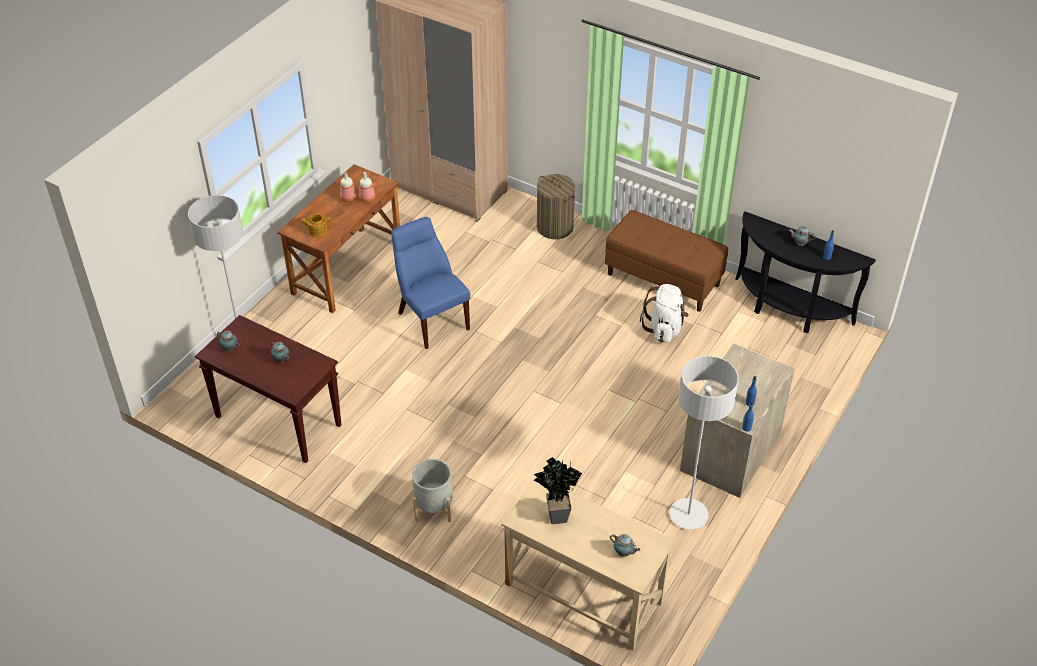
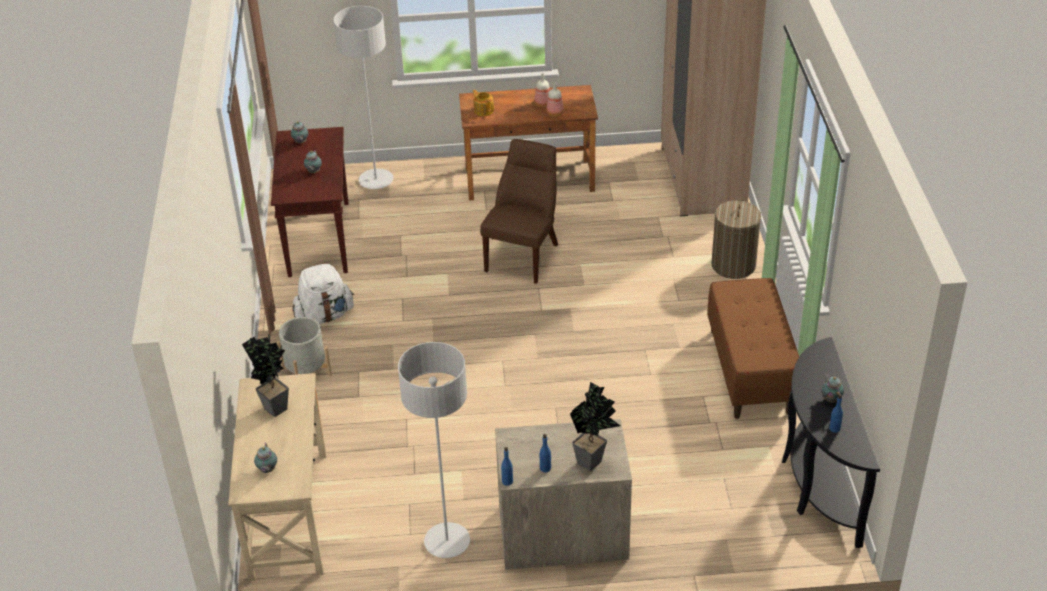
camera: 55 degrees right, 5 degrees down
(431, 319) = (524, 255): blue chair -> brown chair
(664, 328) = (681, 405): white backpack -> white backpack (324, 315)
(762, 376) = (593, 461): none -> potted plant

